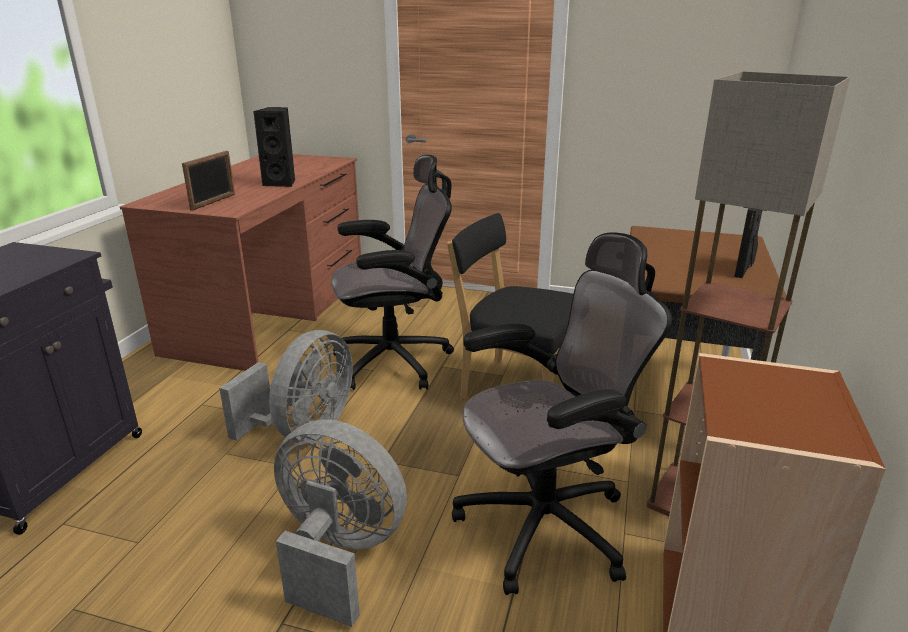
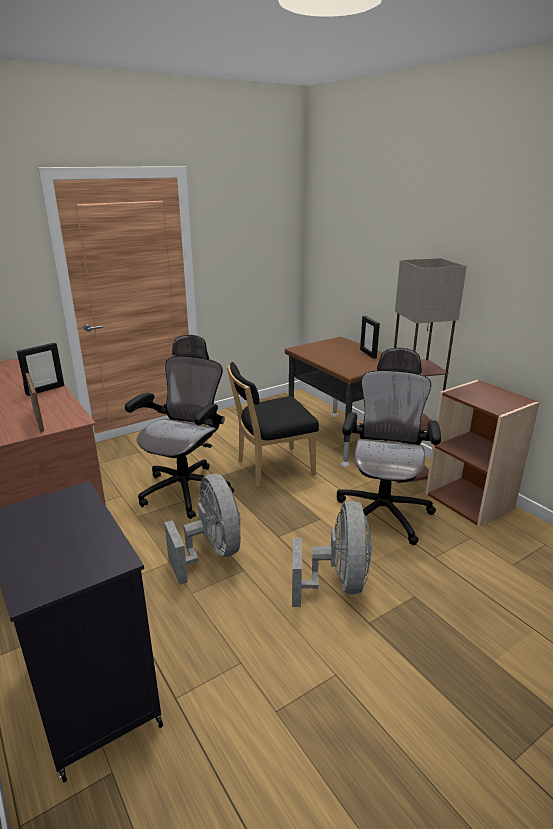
camera: 50 degrees left, 0 degrees up
(281, 183) = (45, 389): black speaker -> picture frame
(339, 554) = (337, 583): grey fan -> grey fan turned 120 degrees clockwise

